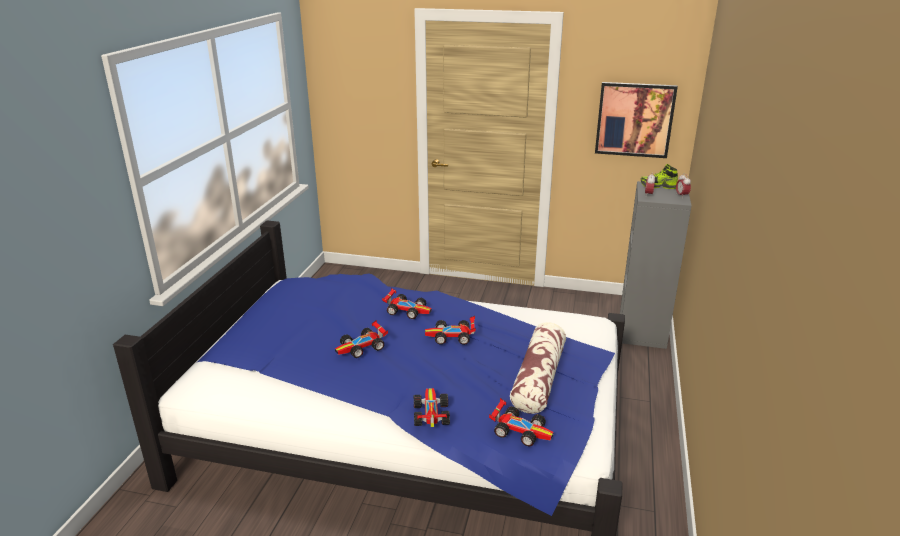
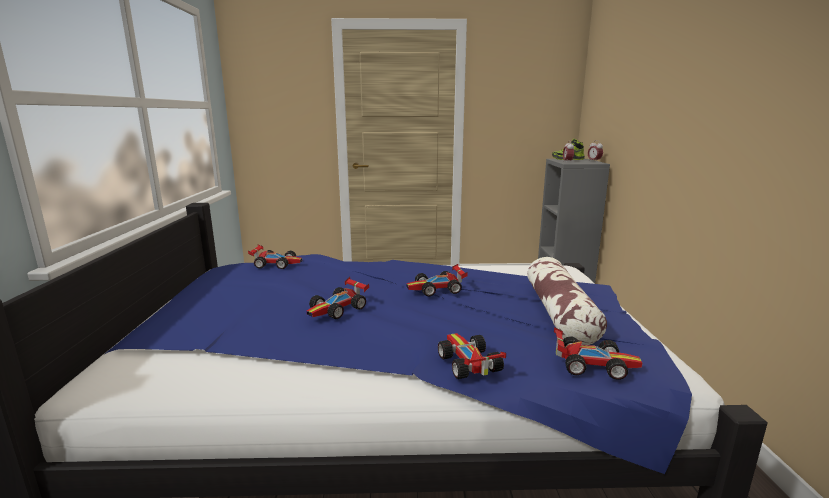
camera: 15 degrees left, 10 degrees down
(407, 310) = (373, 274): toy car -> toy car (276, 264)
(634, 119) = (530, 113): picture -> none

